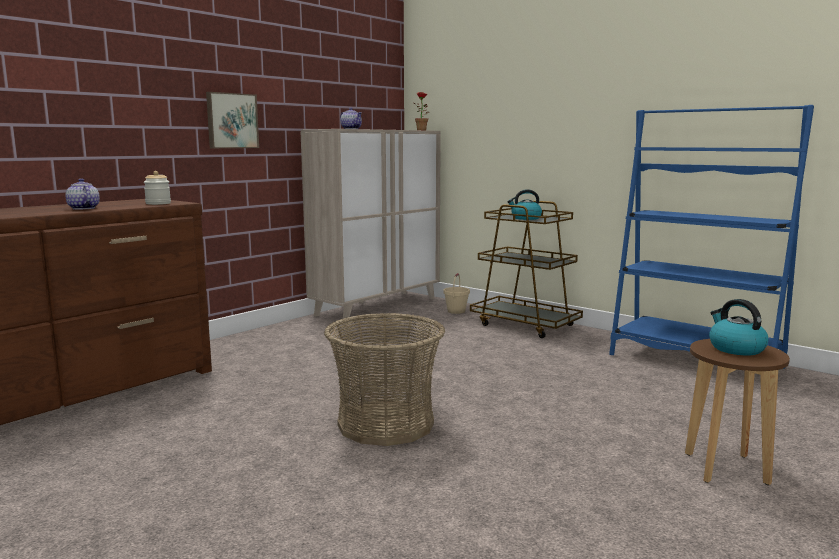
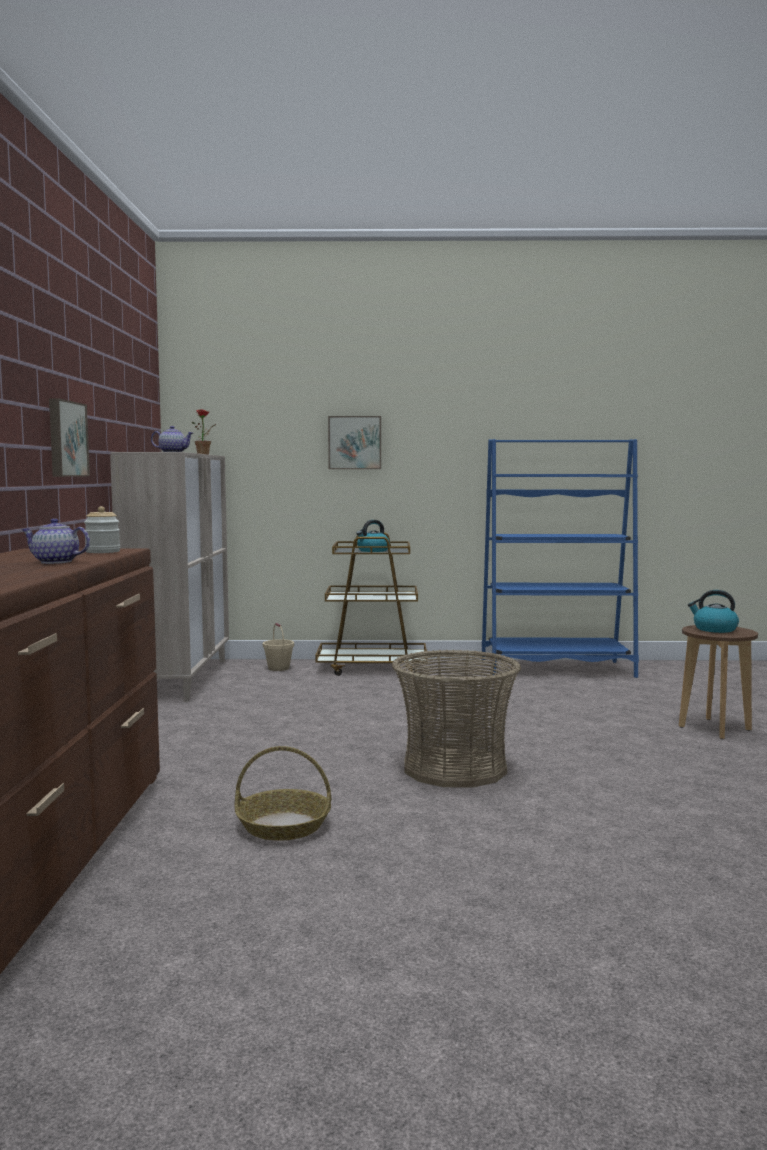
camera: 40 degrees left, 5 degrees down
(193, 426) = (284, 825): none -> basket
(537, 117) = (355, 442): none -> picture

